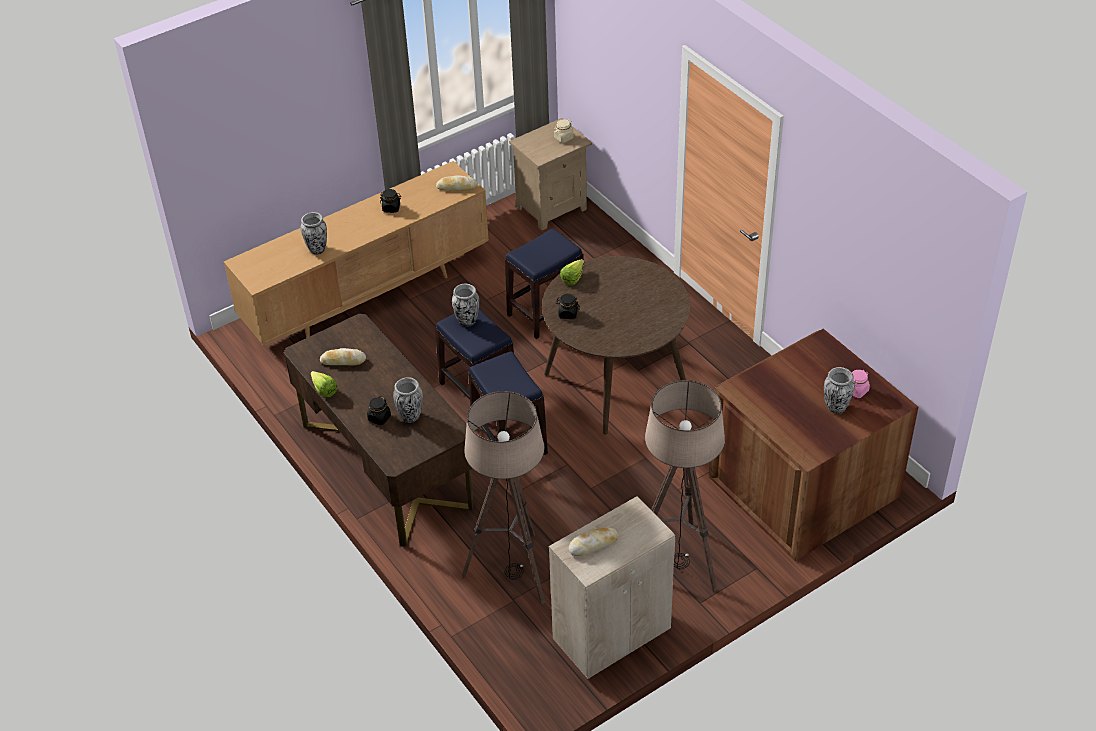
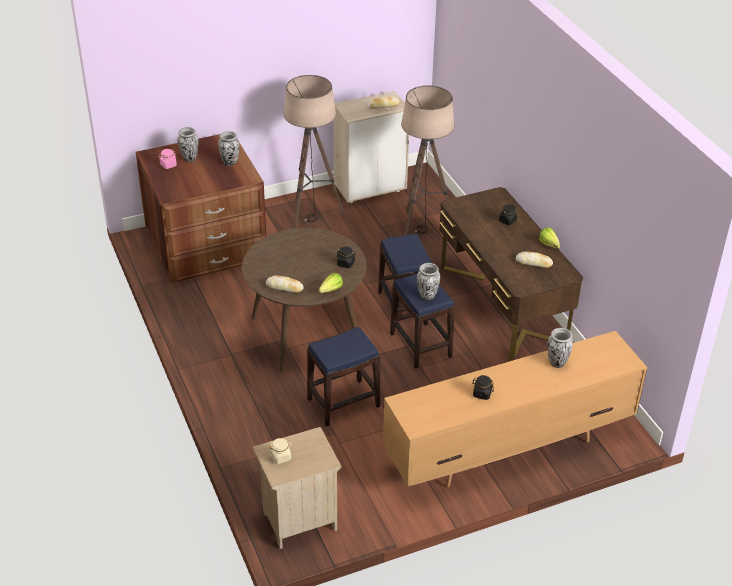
camera: 170 degrees left, 5 degrees down
(410, 416) = (484, 218): vase -> vase (230, 162)
(457, 187) = (412, 406): bread -> bread (284, 287)

